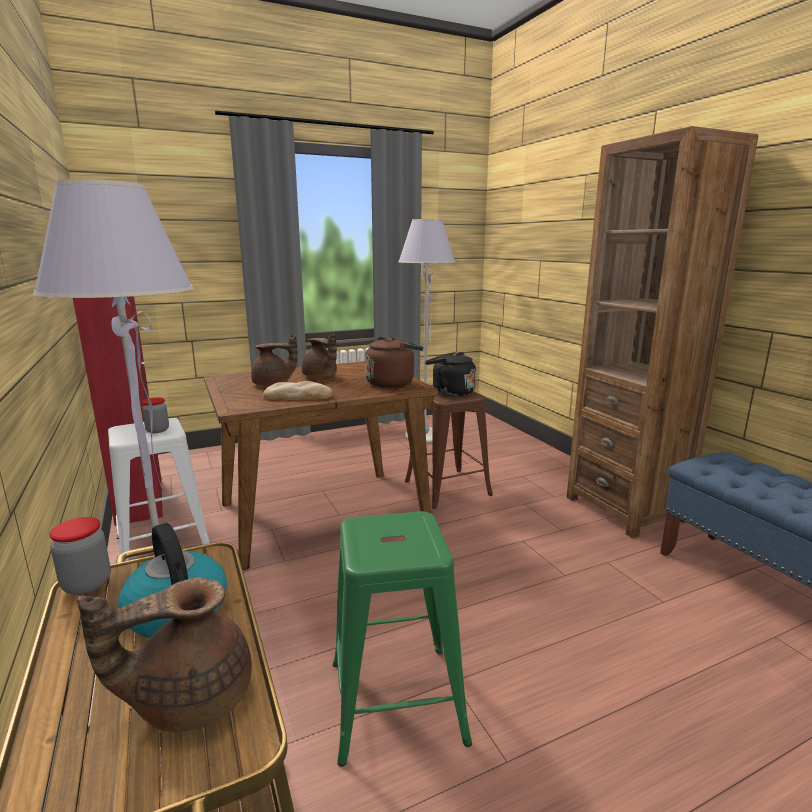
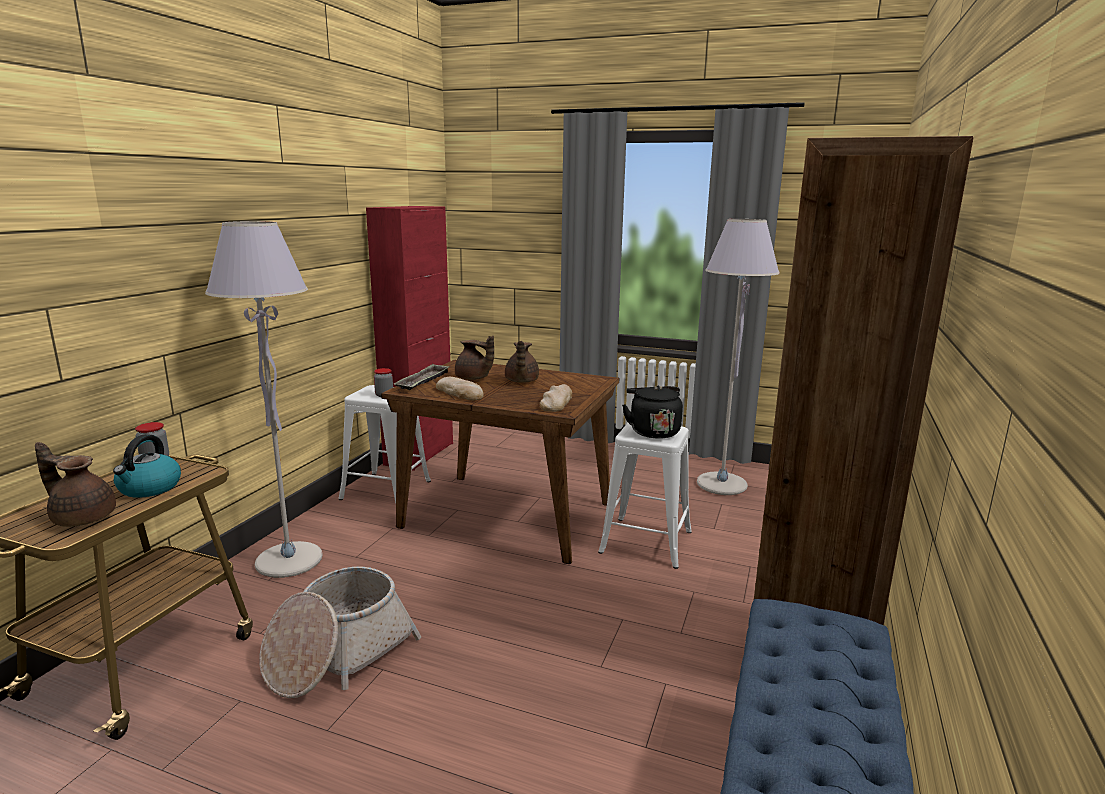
camera: 45 degrees right, 0 degrees up
(233, 397) = (423, 381): none -> tray
(392, 383) = (556, 402): brown kettle -> bread
(395, 700) = (338, 654): green stool -> basket
(447, 488) = (646, 542): brown stool -> white stool

